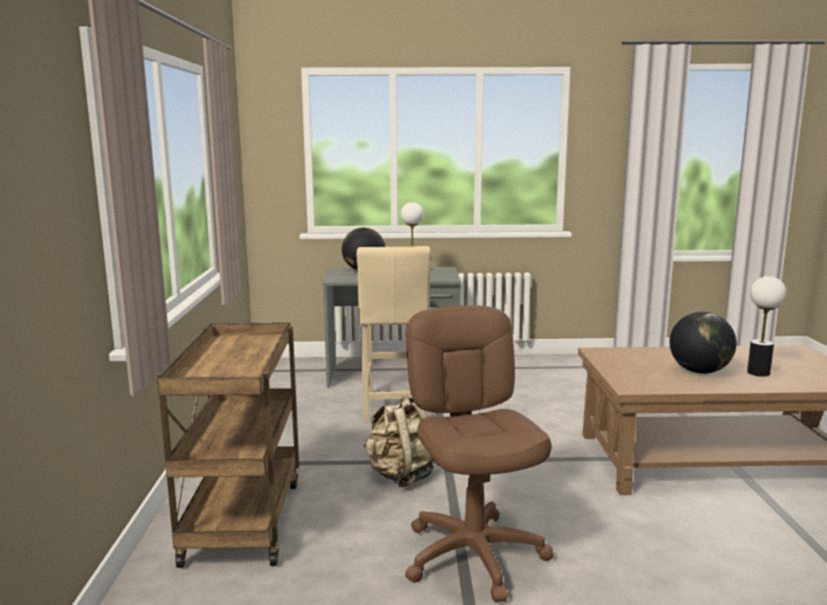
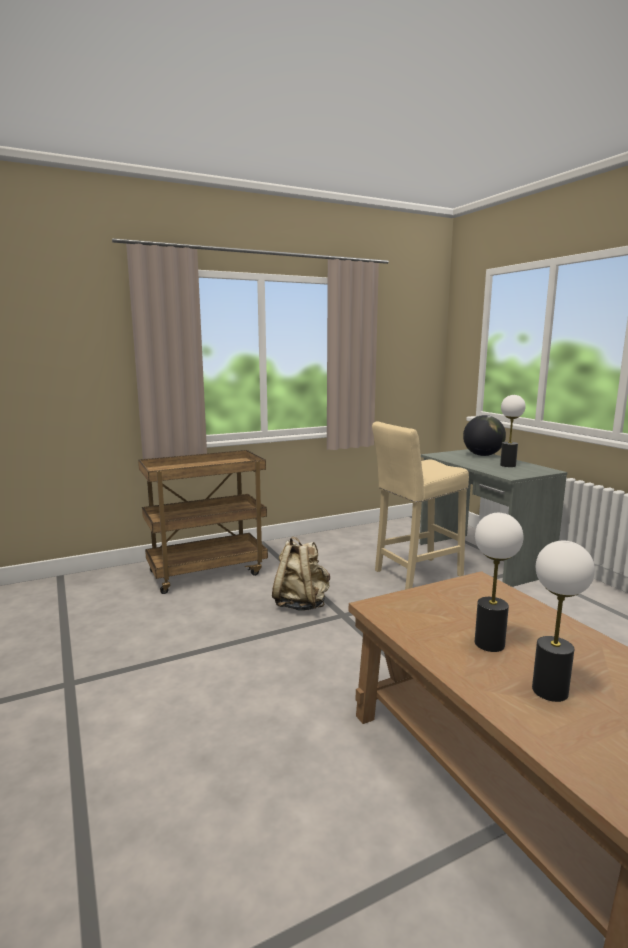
camera: 65 degrees right, 0 degrees up
(474, 555) = (204, 655): brown office chair -> none
(699, 371) = (490, 644): globe -> table lamp

